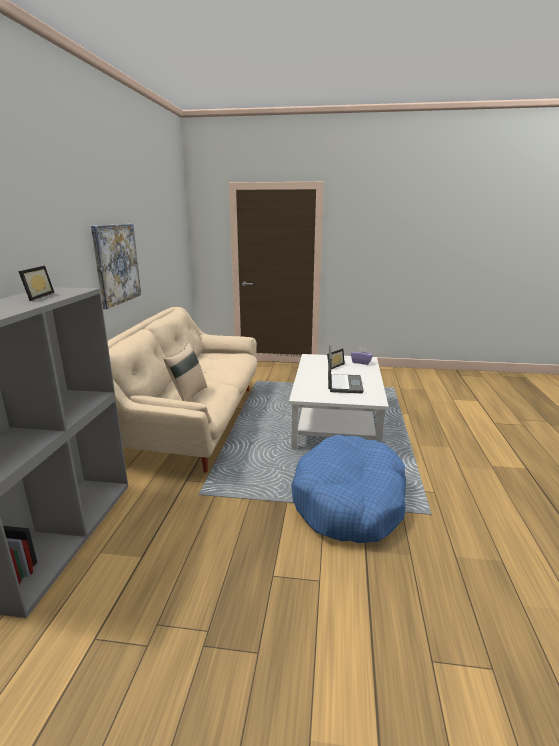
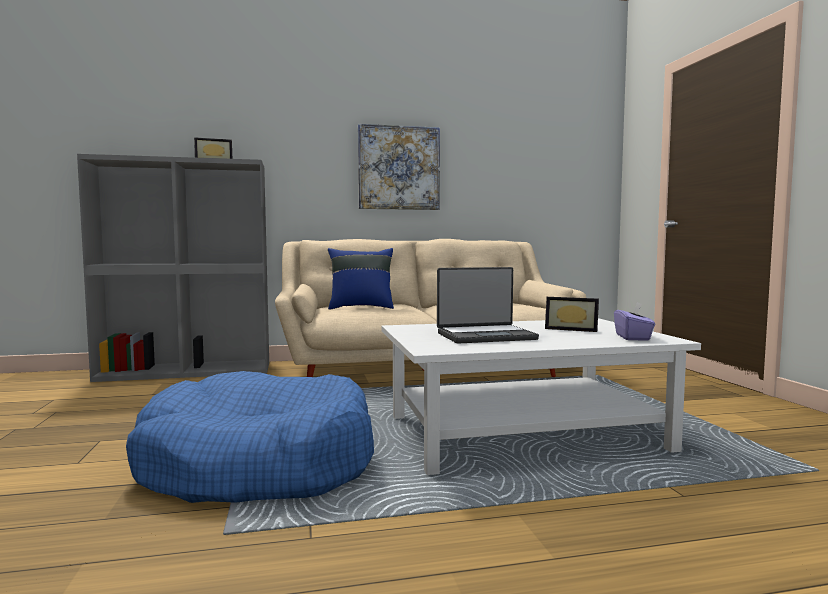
camera: 70 degrees right, 15 degrees down
(188, 395) = (361, 307): beige pillow -> blue pillow

